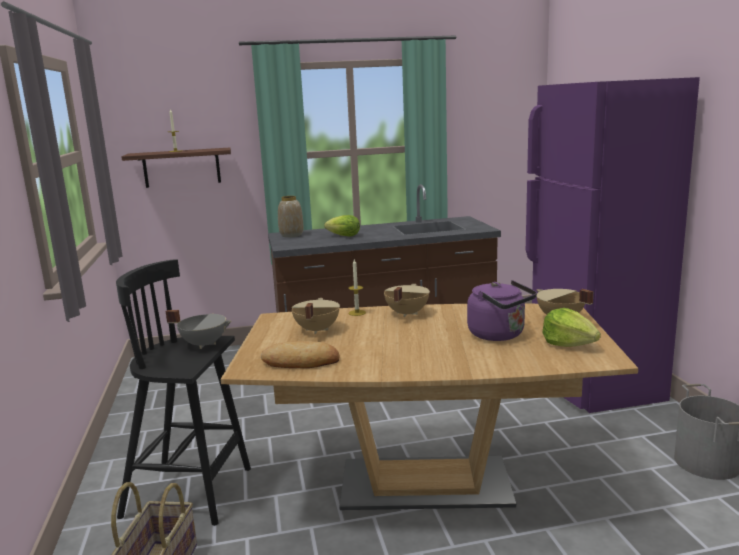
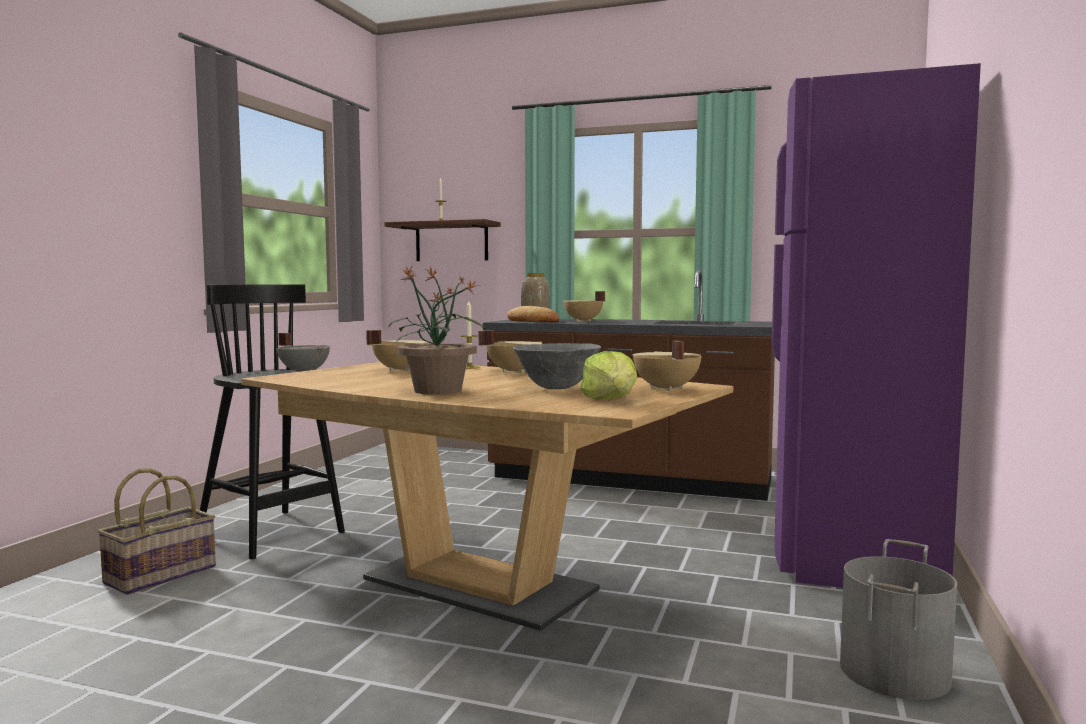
camera: 30 degrees right, 10 degrees down
(301, 362) = (325, 379): bread -> bread (532, 321)
(344, 236) = (582, 321): lettuce -> beige cooking pot
(437, 360) = (438, 391): none -> potted plant
(499, 335) = (556, 388): purple kettle -> grey bowl

